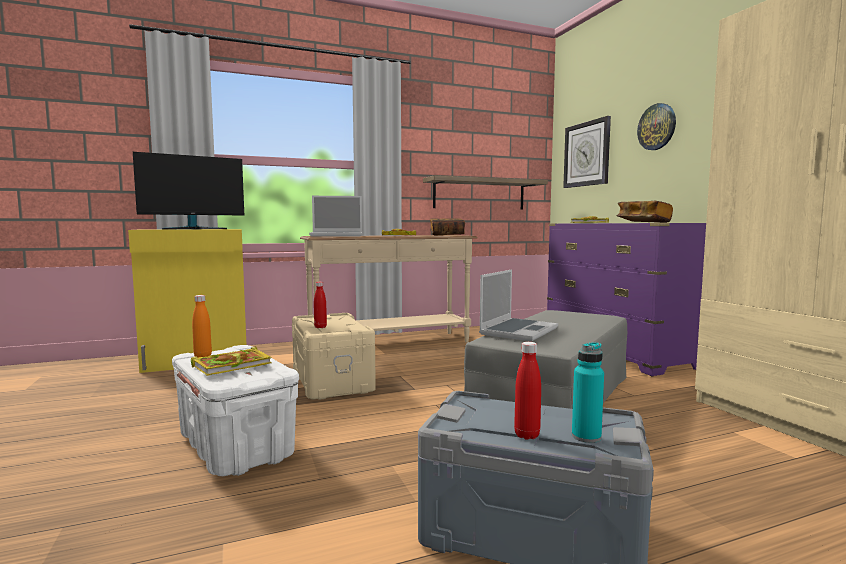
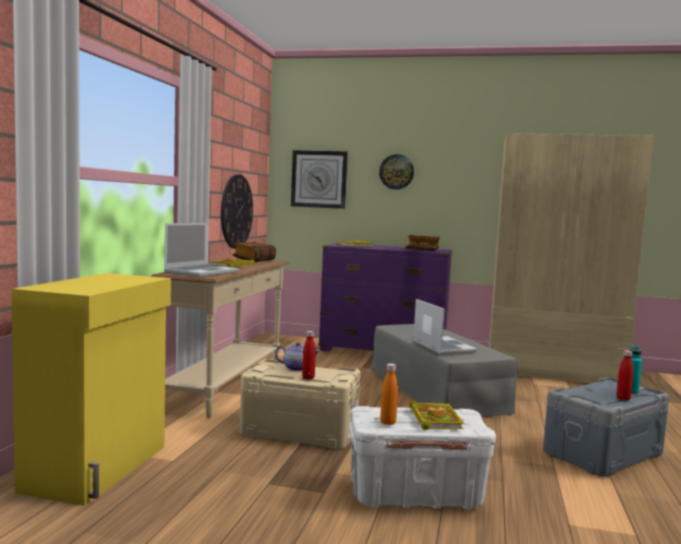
camera: 55 degrees left, 0 degrees up
(194, 229) = (106, 282): monitor -> none
(343, 321) = (297, 368): none -> teapot
(479, 194) = (236, 211): shelf -> wall clock

